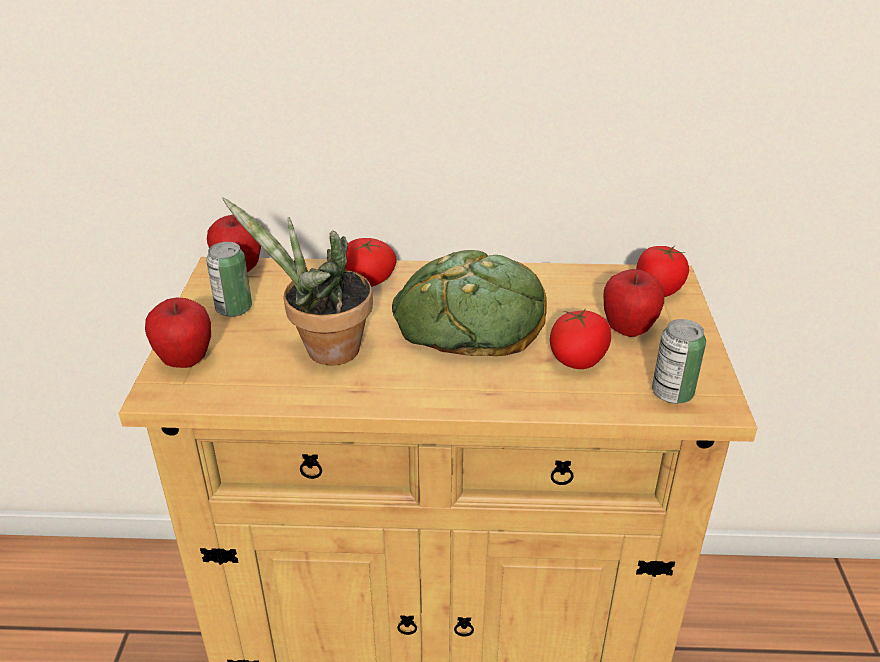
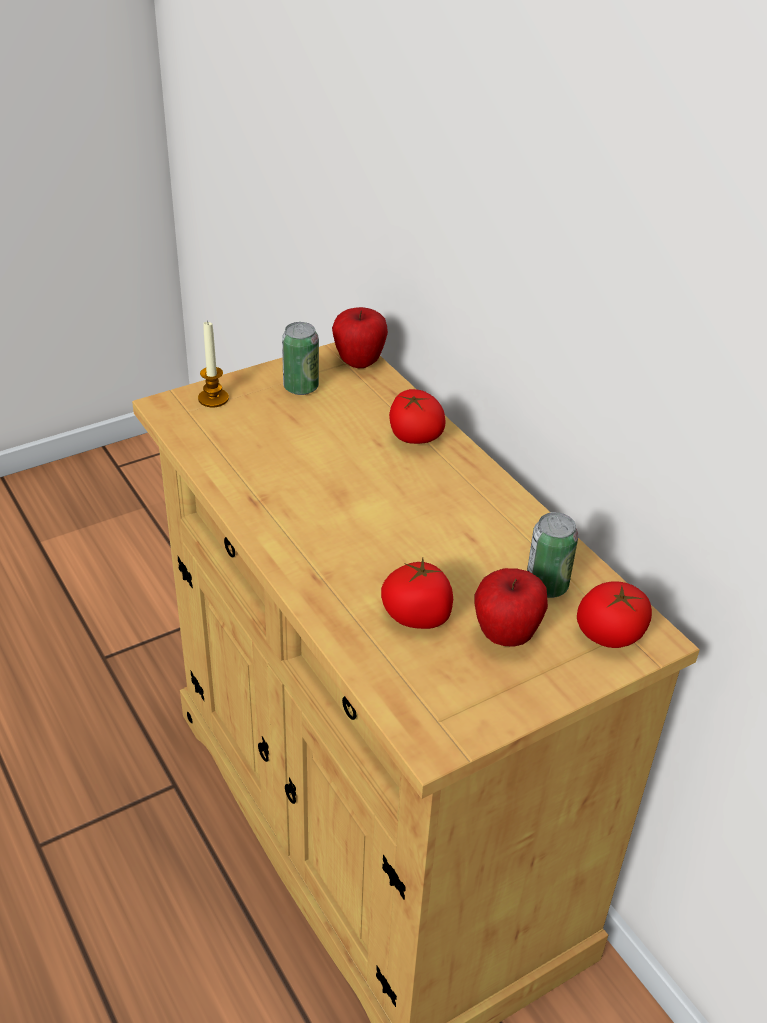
camera: 55 degrees right, 5 degrees up
(185, 361) = (213, 399): apple -> candle
(324, 351) = (288, 459): potted plant -> none
(470, 317) = (420, 520): bread -> none
(672, 393) = (422, 702): can -> can (546, 586)

